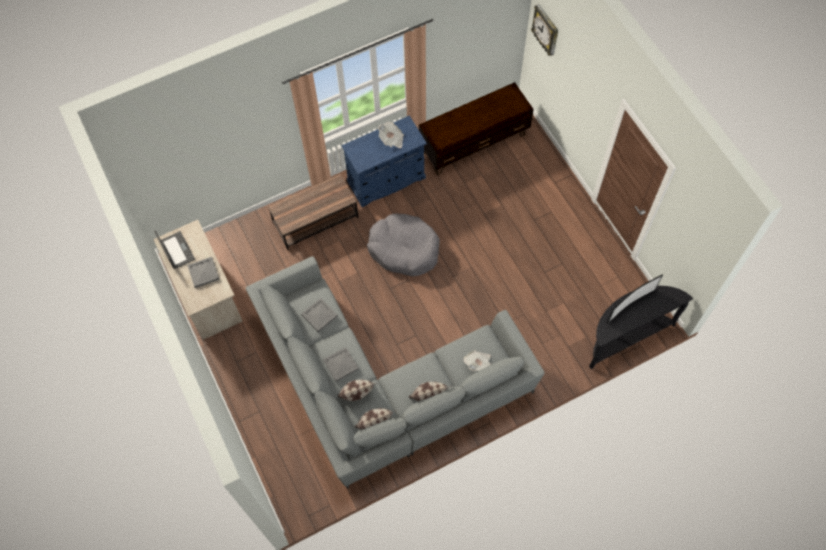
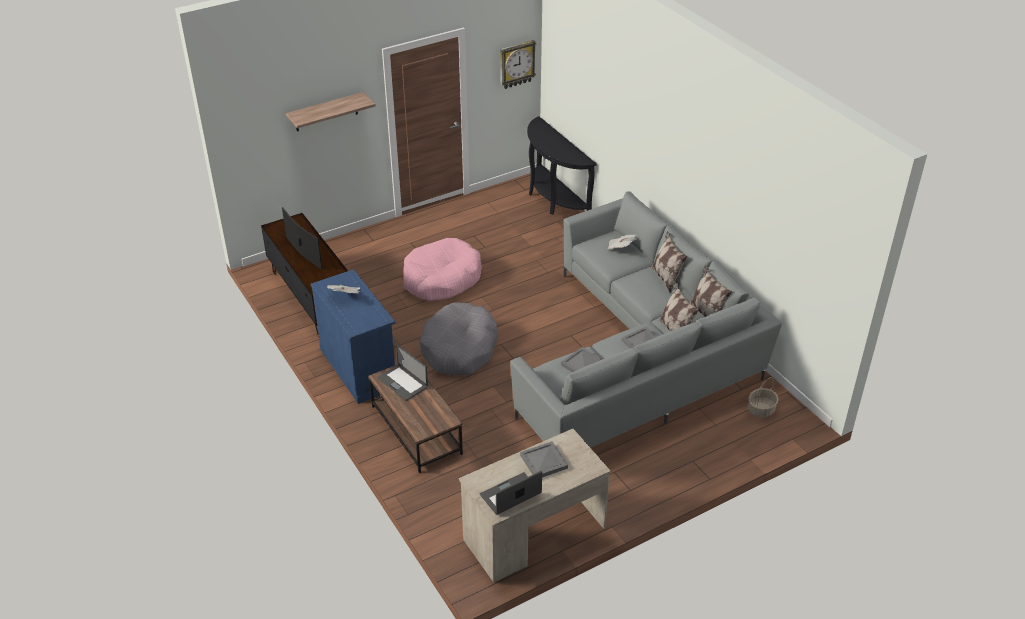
camera: 95 degrees left, 25 degrees down
(309, 477) = (761, 410): none -> basket
(330, 196) = (403, 382): none -> laptop
(497, 236) = (441, 279): none -> pink dog bed
(546, 31) = (255, 125): wall clock -> wall clock (516, 64)
(580, 82) = (326, 112): none -> shelf
(629, 304) = (549, 147): television -> television (301, 254)

